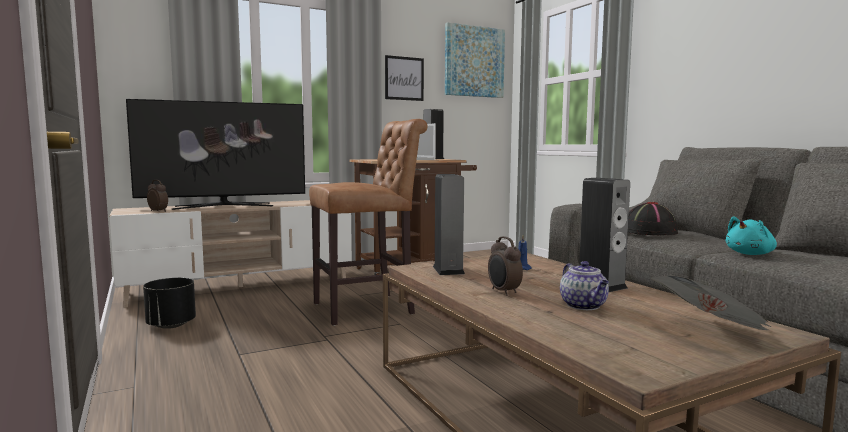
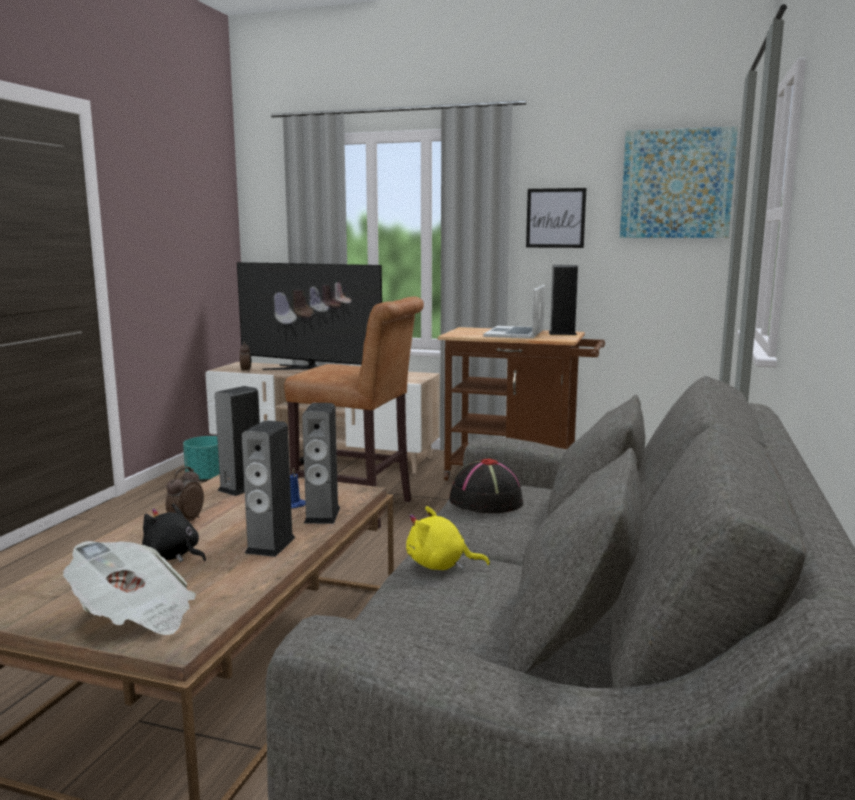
camera: 45 degrees right, 5 degrees up
(171, 325) = (207, 479): black planter -> turquoise planter
(557, 268) = (322, 515): none -> speaker
(584, 306) = (174, 556): teapot -> black plush toy
(750, 254) = (440, 565): turquoise plush toy -> yellow plush toy

